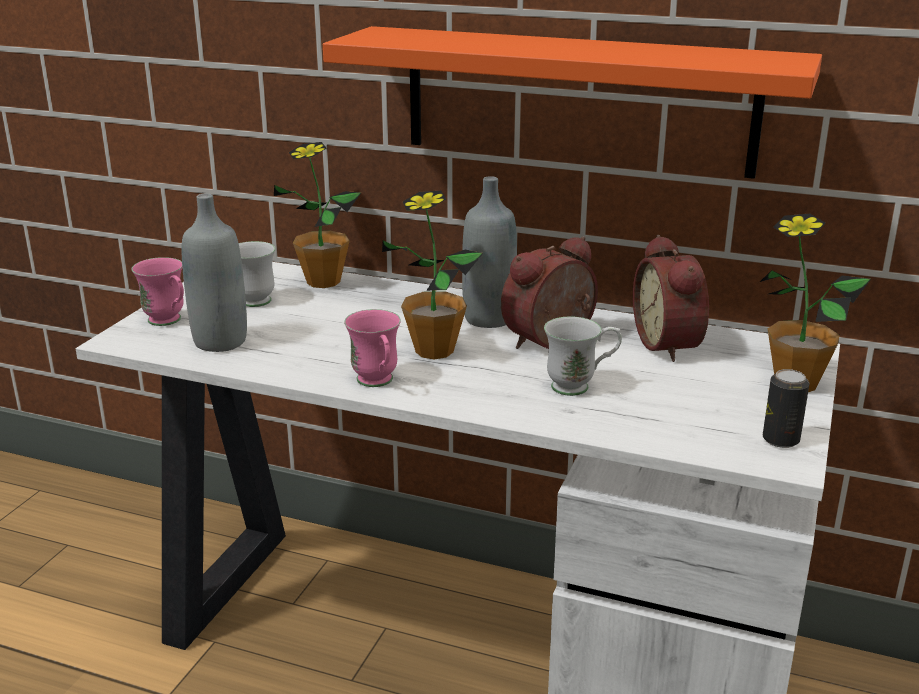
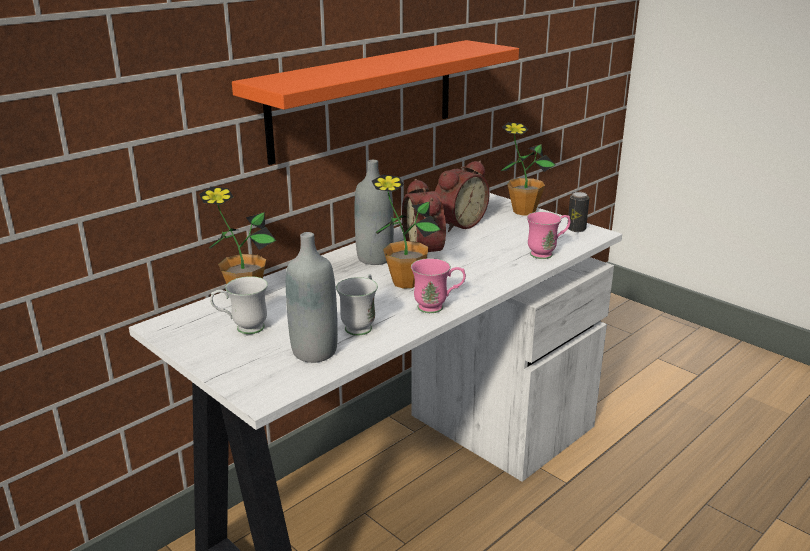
camera: 65 degrees left, 0 degrees up
(169, 322) = (251, 369): pink mug -> pink mug (547, 253)
(580, 386) = (489, 255): white mug -> white mug (361, 325)
(671, 344) = (458, 224): alarm clock -> alarm clock turned 60 degrees counterclockwise

